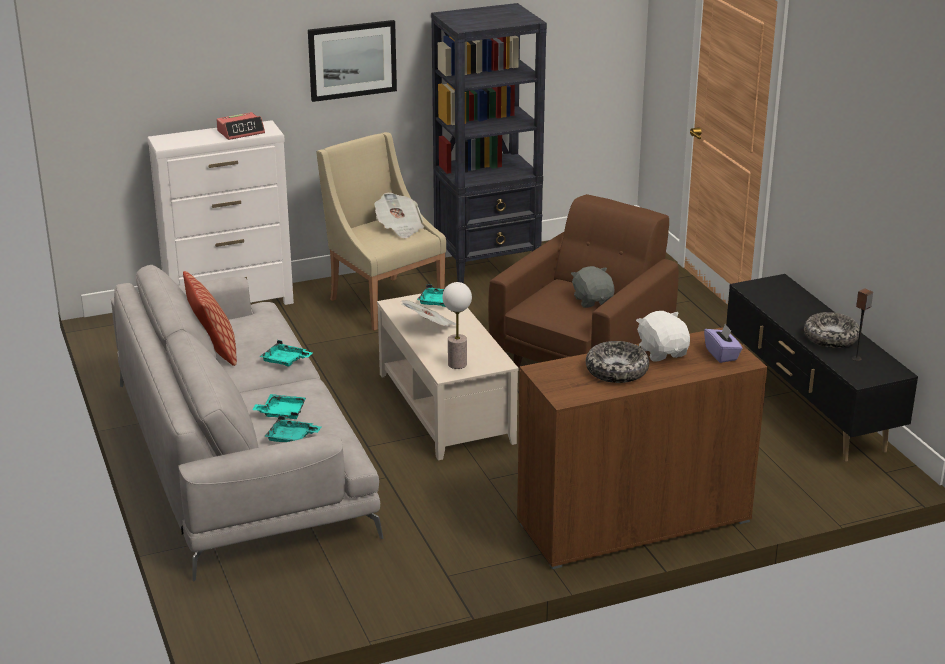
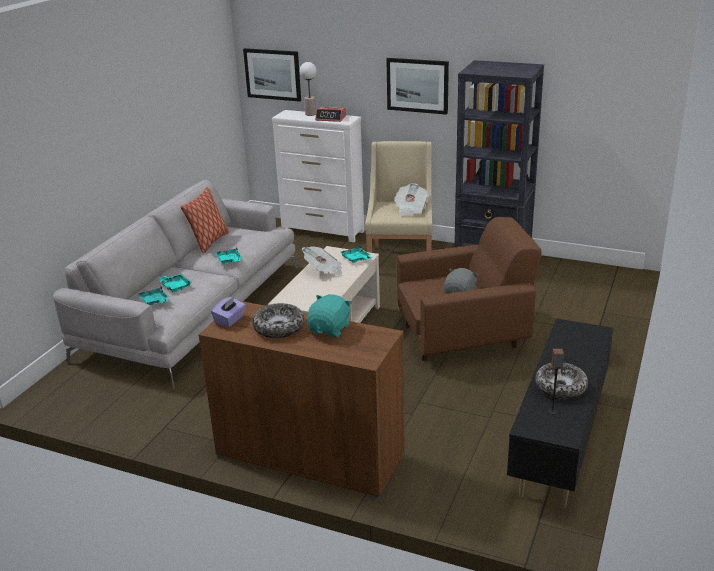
camera: 45 degrees right, 0 degrees up
(122, 86) = (273, 74): none -> picture
(457, 364) = (297, 297): table lamp -> table lamp (310, 114)
(662, 352) = (330, 329): white plush toy -> turquoise plush toy
(722, 354) = (363, 348): purple tissue box -> purple tissue box (230, 320)

